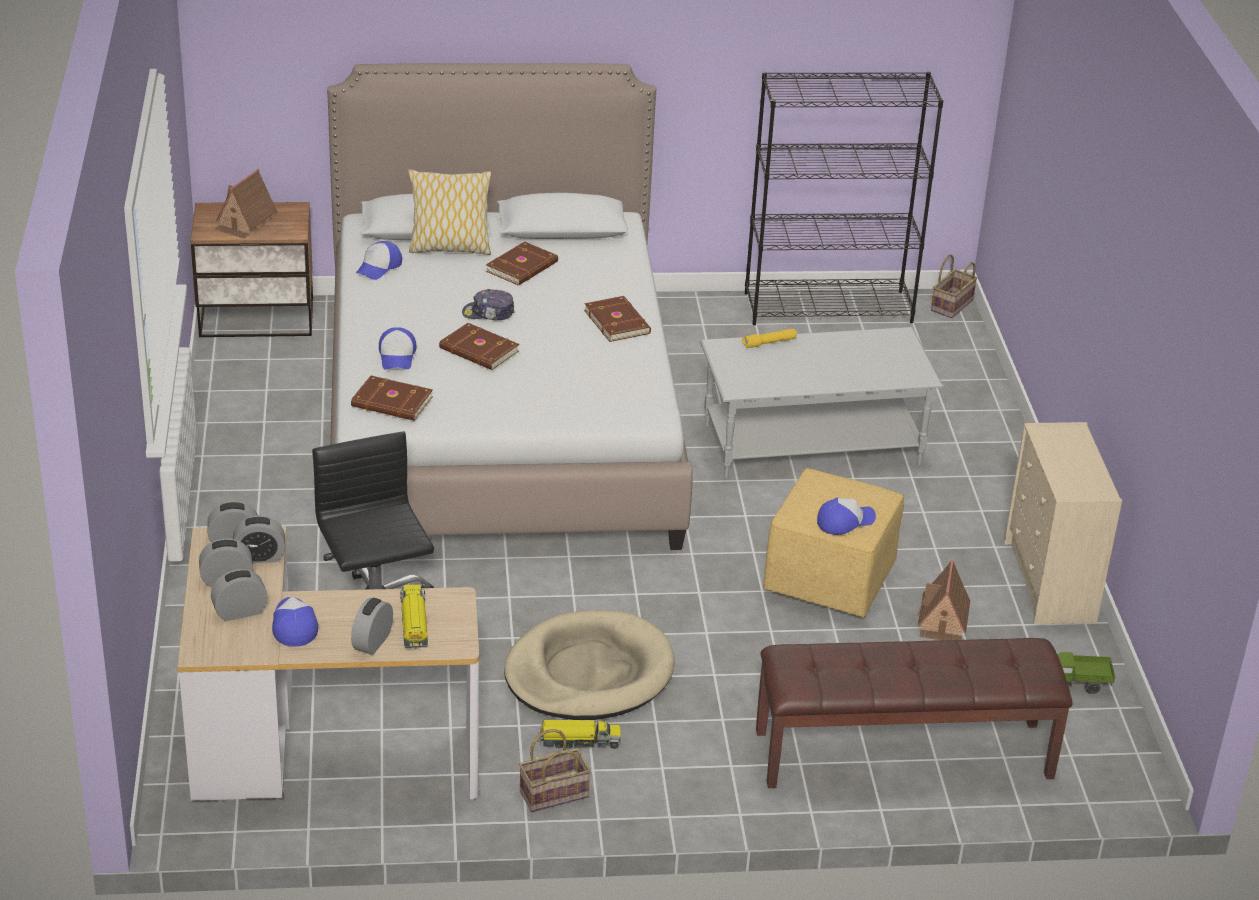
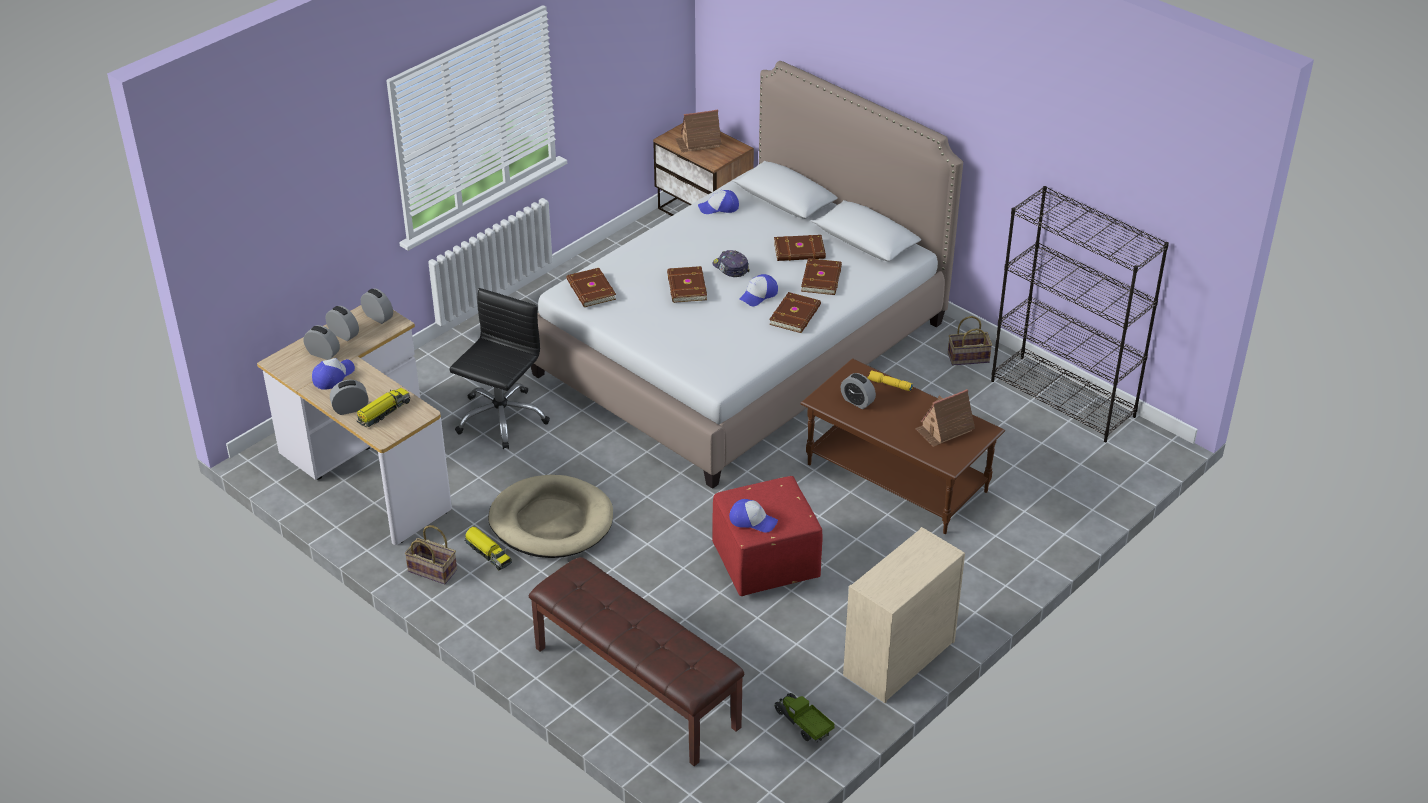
camera: 50 degrees right, 5 degrees up
(259, 557) = (376, 332): alarm clock -> alarm clock (857, 401)
(397, 356) = (638, 265): cap -> cap (759, 295)
(449, 248) = (778, 217): pillow -> none
(585, 280) = (822, 279): none -> brown book
(812, 444) = (897, 477): grey coffee table -> brown coffee table
(831, 581) = (765, 564): yellow ottoman -> red ottoman
(943, 620) = (791, 633): toy house -> toy house (944, 429)
(952, 306) = (1155, 447): basket -> basket (967, 358)

